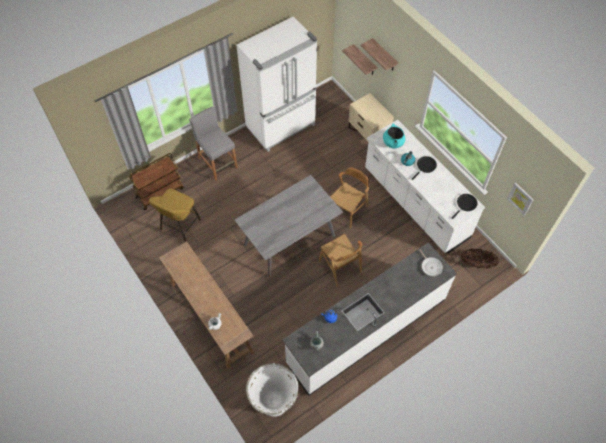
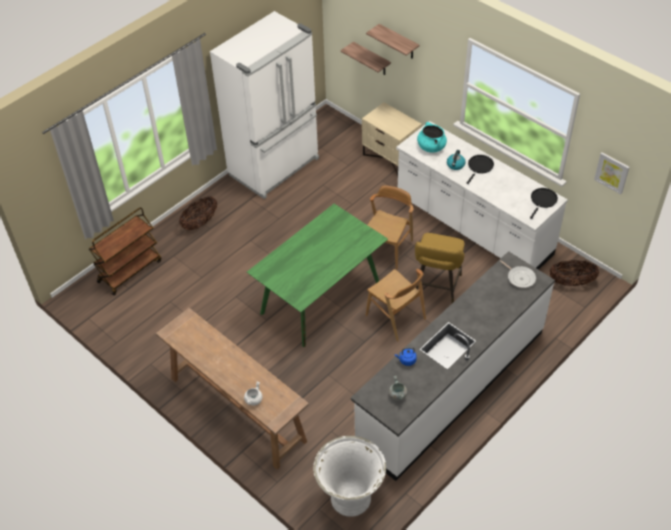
camera: 10 degrees left, 10 degrees down
(179, 226) = (166, 307): yellow stool -> yellow stool (436, 288)
(217, 163) = (200, 223): grey stool -> basket
(289, 241) = (320, 298): grey dining table -> green dining table

